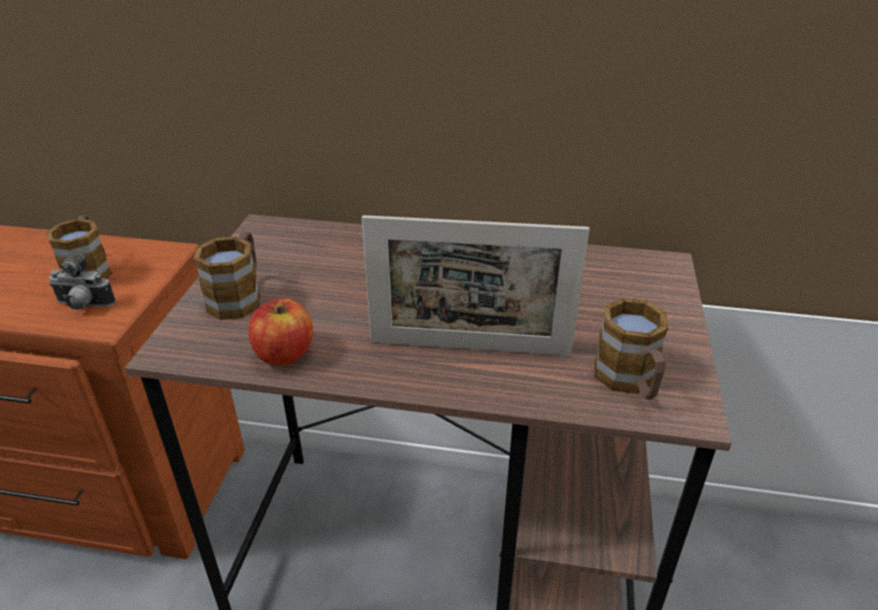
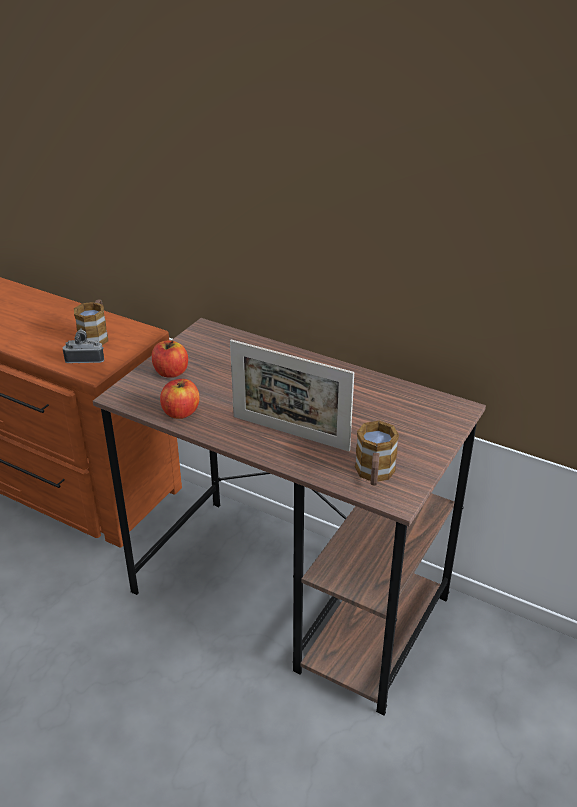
camera: 20 degrees right, 0 degrees up
(83, 306) = (85, 359): camera -> camera turned 150 degrees clockwise
(239, 296) = (170, 372): mug -> apple

